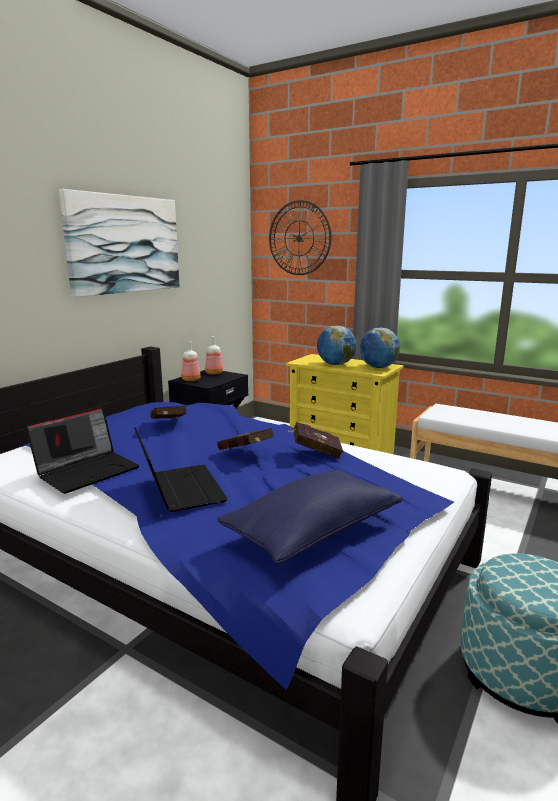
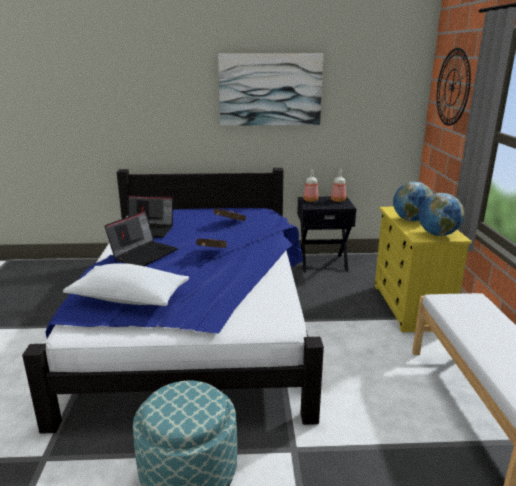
camera: 55 degrees right, 5 degrees up
(312, 532) = (129, 299): blue pillow -> white pillow
(314, 452) = (241, 270): red book -> none

